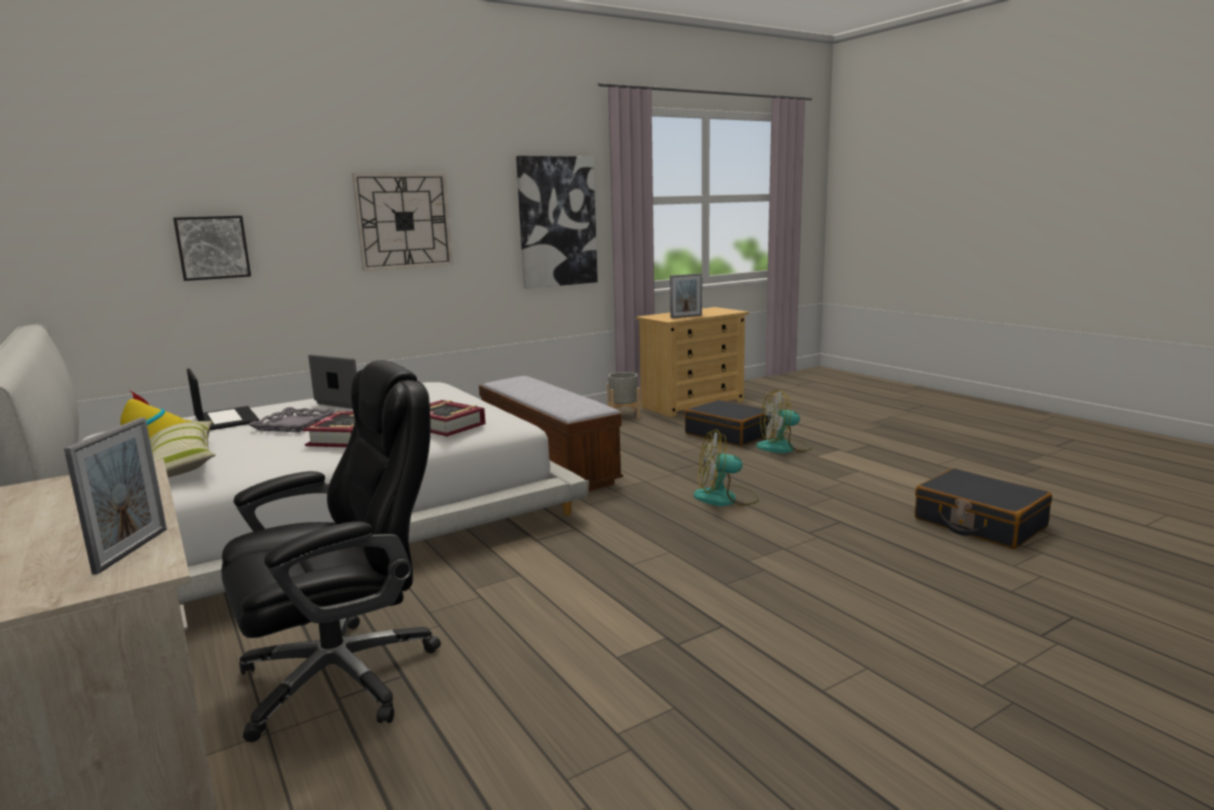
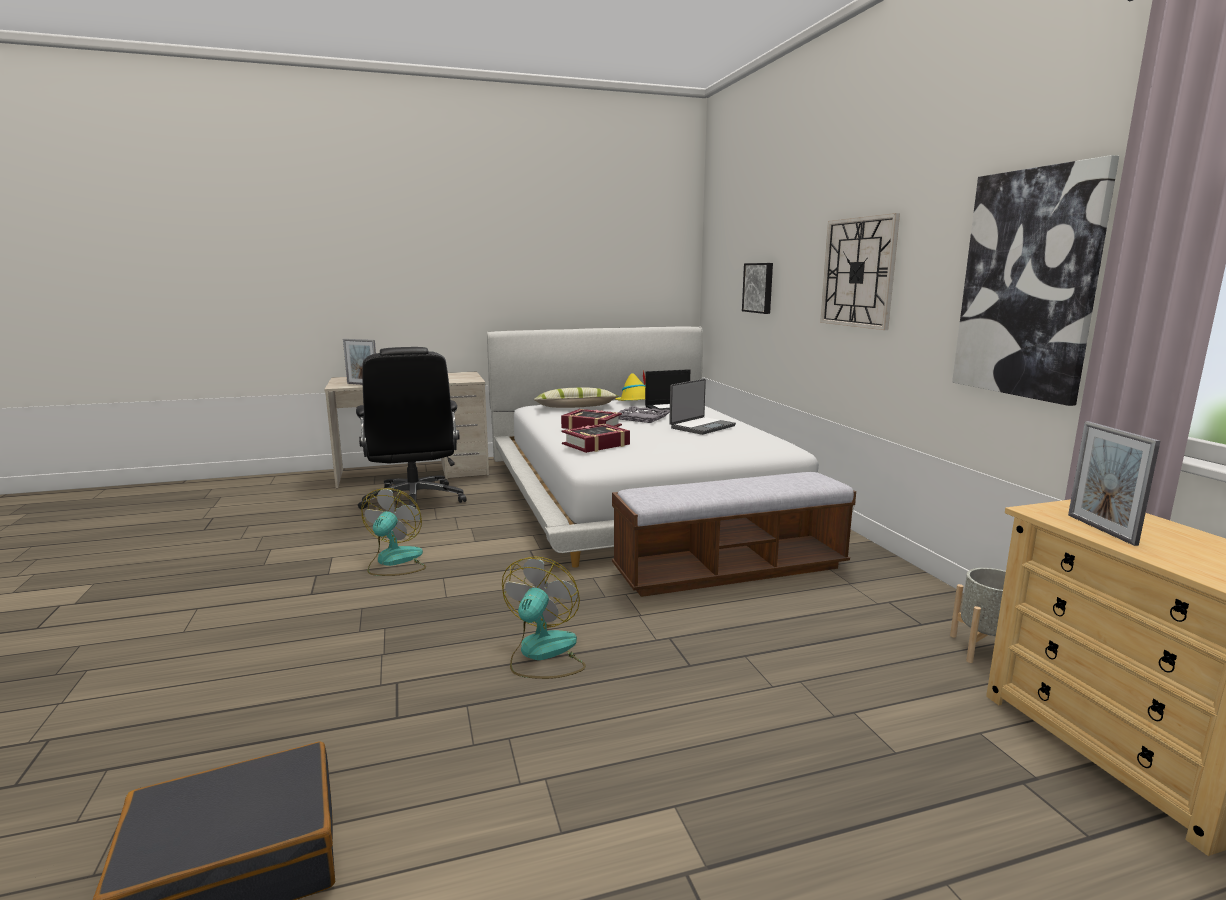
camera: 105 degrees right, 0 degrees up
(729, 434) = (852, 737): black suitcase -> none
(784, 448) = (742, 780): fan -> fan (394, 562)

